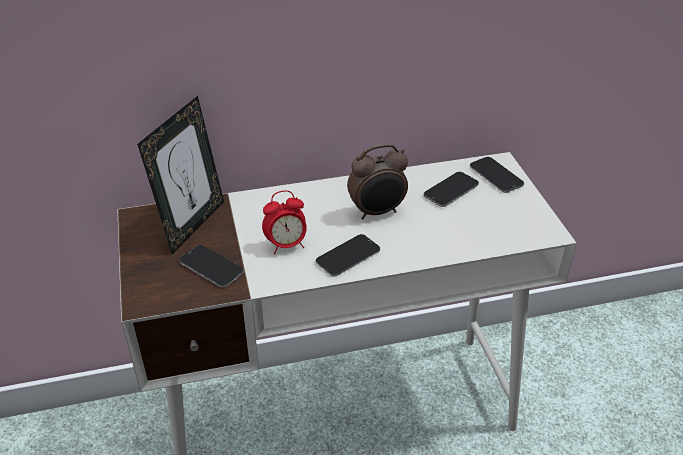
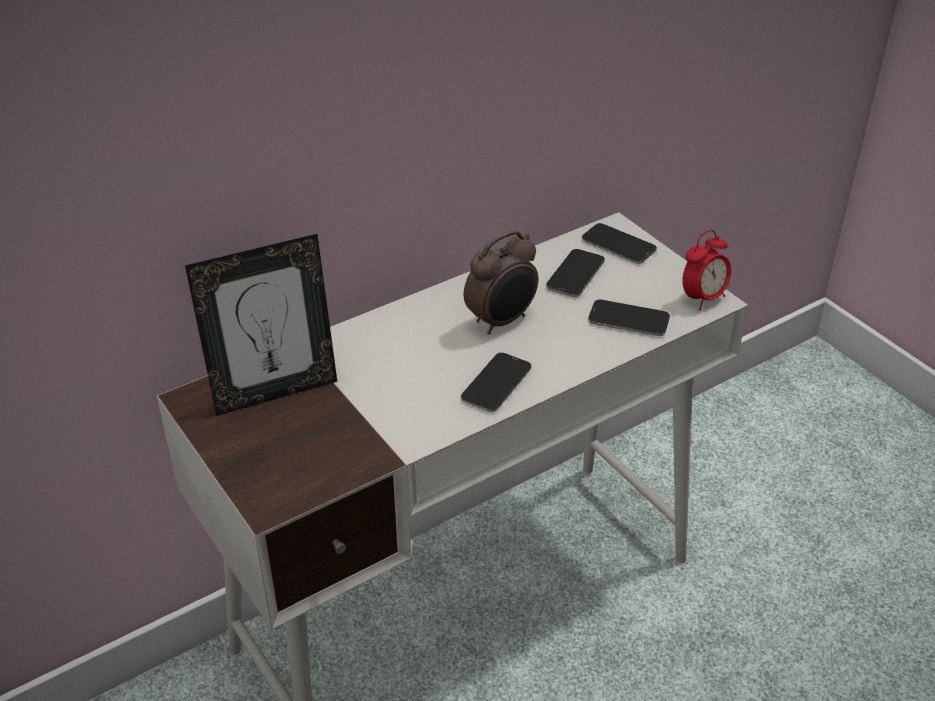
camera: 20 degrees left, 0 degrees up
(192, 224) = (274, 391): picture frame -> picture frame turned 60 degrees clockwise
(211, 267) = (332, 439): phone -> phone (628, 319)
(286, 245) = (412, 388): alarm clock -> alarm clock (703, 298)

